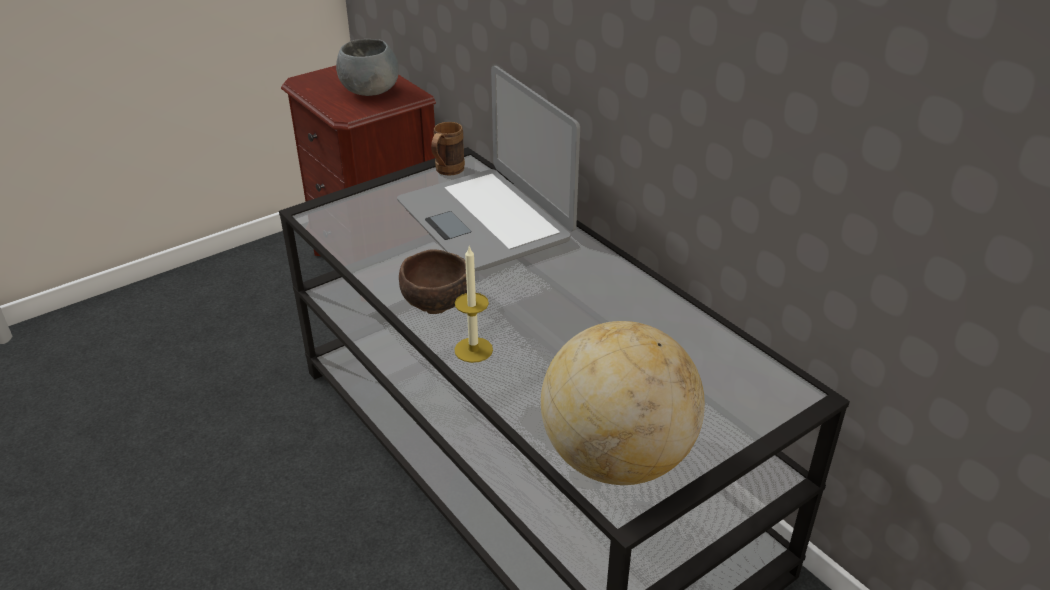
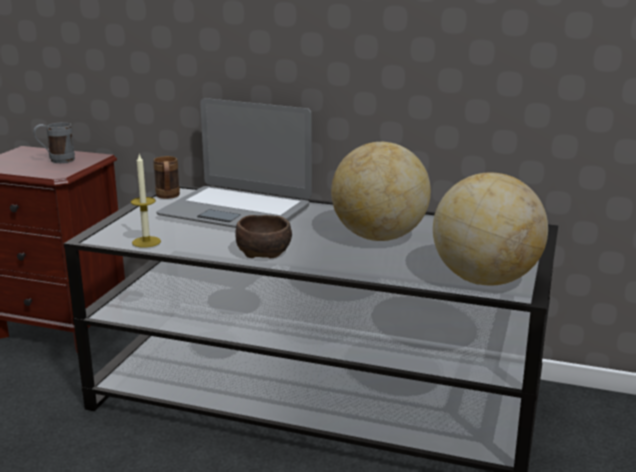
camera: 35 degrees left, 15 degrees down
(369, 91) = (56, 161): grey bowl -> grey mug
(473, 350) = (327, 265): candle -> candle (146, 242)
(586, 326) = (379, 237): none -> globe

